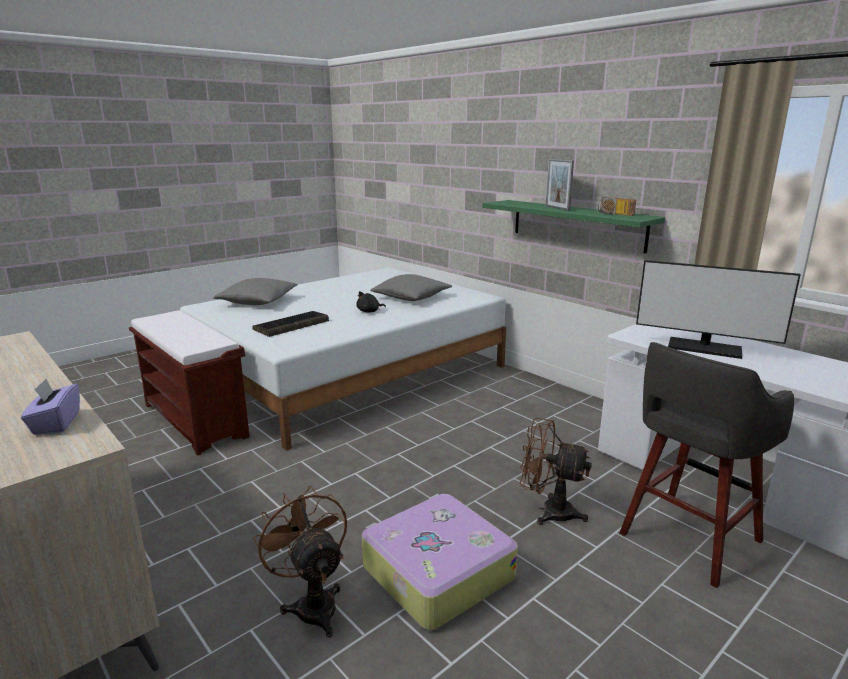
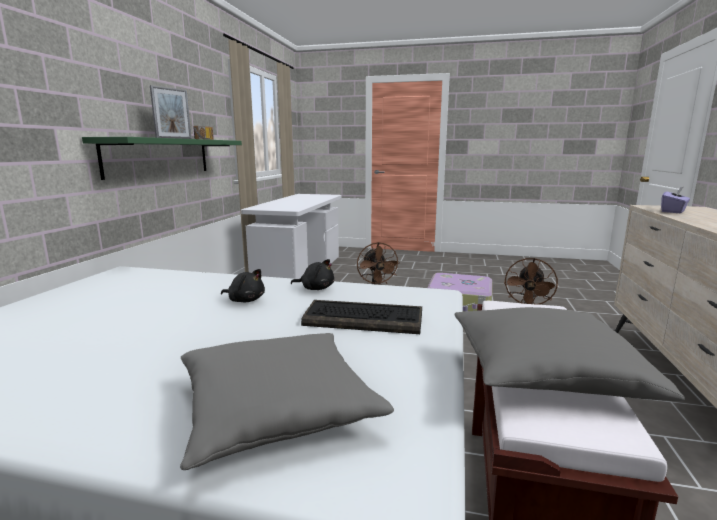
camera: 125 degrees left, 5 degrees down
(359, 327) = (316, 288): none -> black plush toy
(411, 297) = (145, 298): grey pillow -> grey pillow (544, 373)
(687, 539) = (356, 275): grey stool -> none
(704, 348) = (295, 204): monitor -> none

